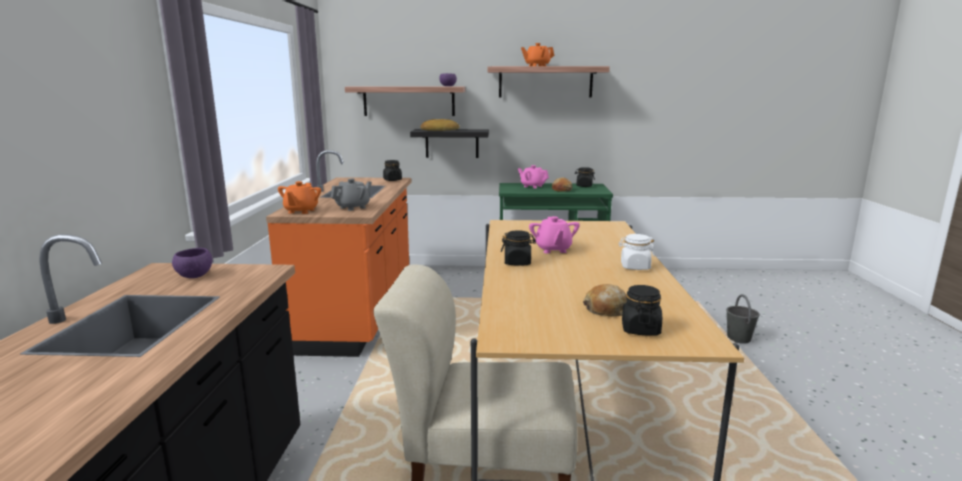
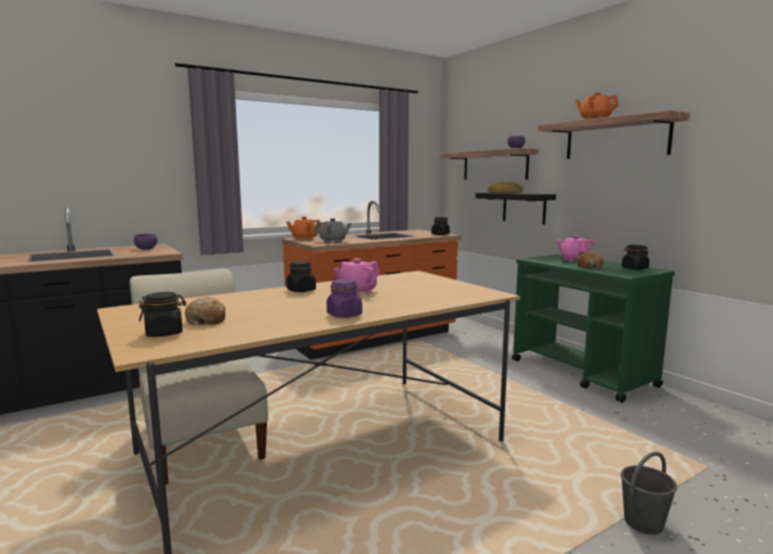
camera: 55 degrees right, 5 degrees down
(635, 267) = (344, 315): white jar -> purple jar

